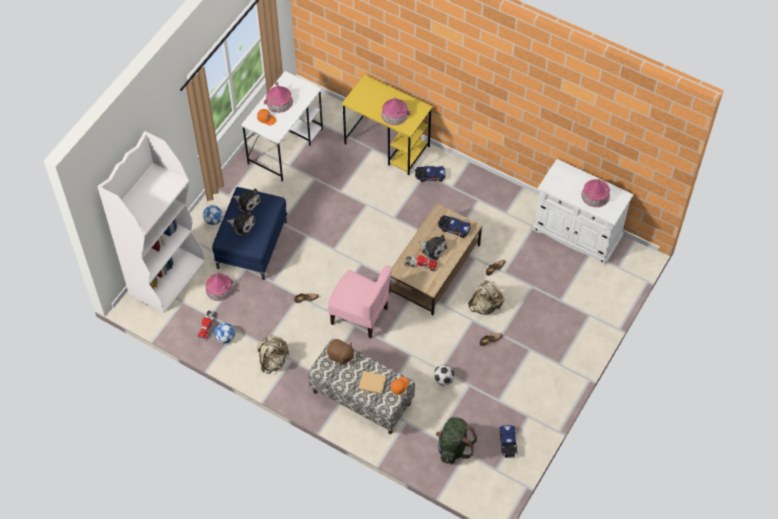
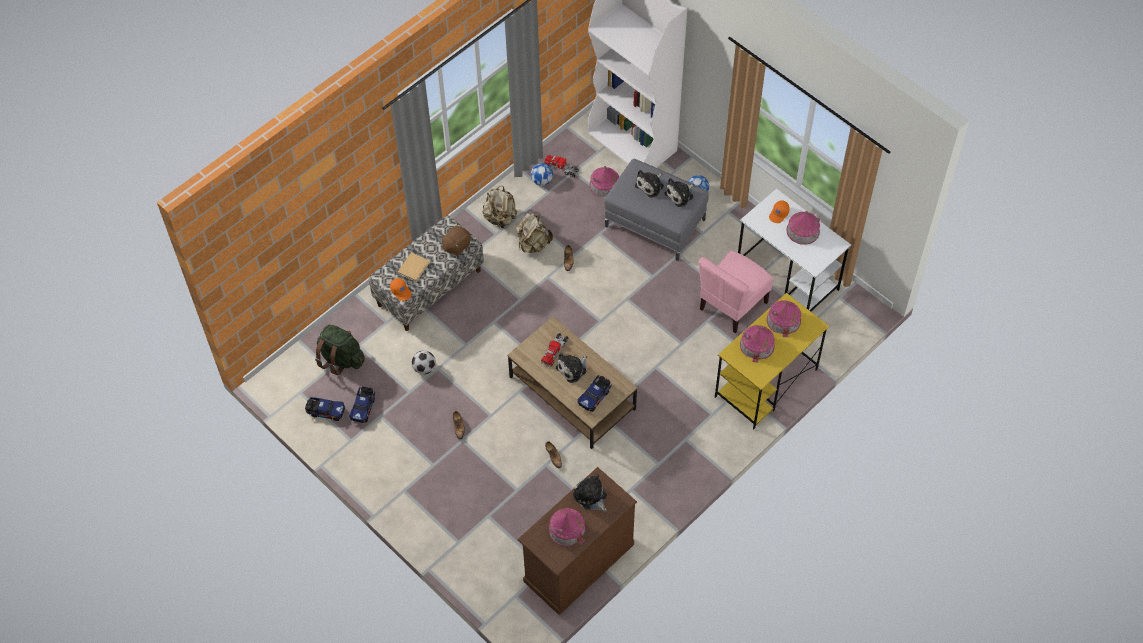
camera: 105 degrees right, 0 degrees up
(251, 244) = (655, 222): blue ottoman -> grey ottoman
(360, 315) = (531, 306): pink chair -> pink chair (732, 305)
(367, 101) = (783, 320): none -> toy house
(429, 176) = (707, 418): toy truck -> toy truck (363, 407)
(485, 305) = (505, 433): beige backpack -> beige backpack (533, 244)
(564, 186) = (590, 497): none -> plush toy
(577, 233) = (578, 562): white cabinet -> brown cabinet

